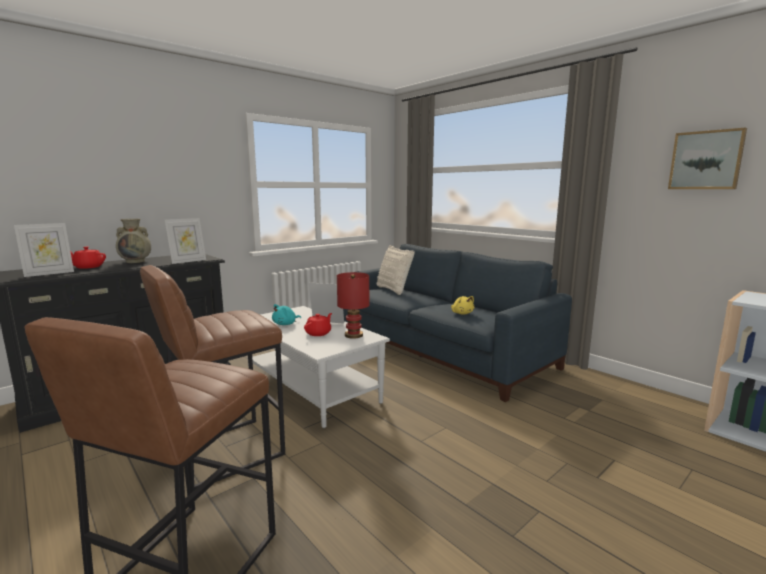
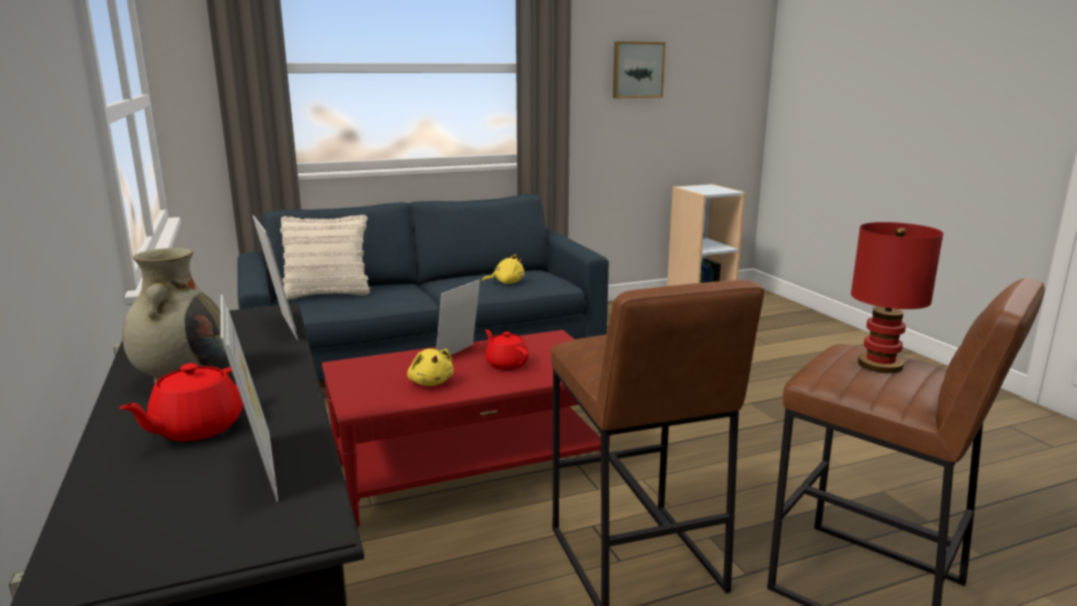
camera: 70 degrees left, 5 degrees up
(286, 324) = (431, 382): turquoise plush toy -> yellow plush toy
(312, 388) = (472, 469): white coffee table -> red coffee table
(354, 335) = (536, 345): red table lamp -> red table lamp (879, 364)

